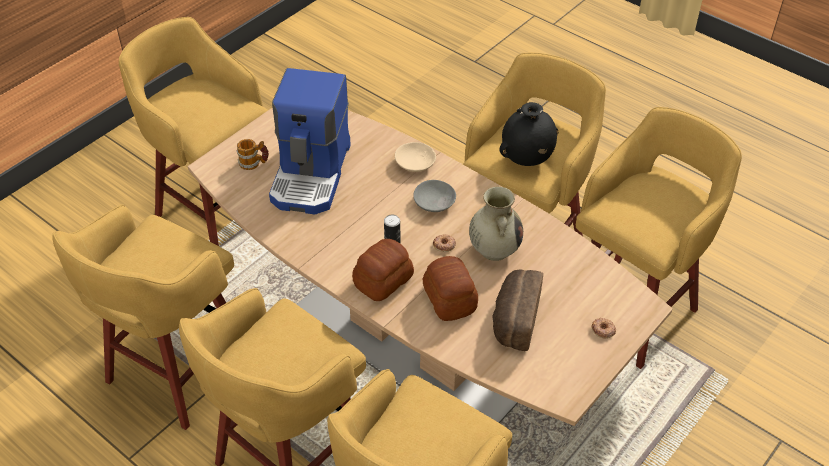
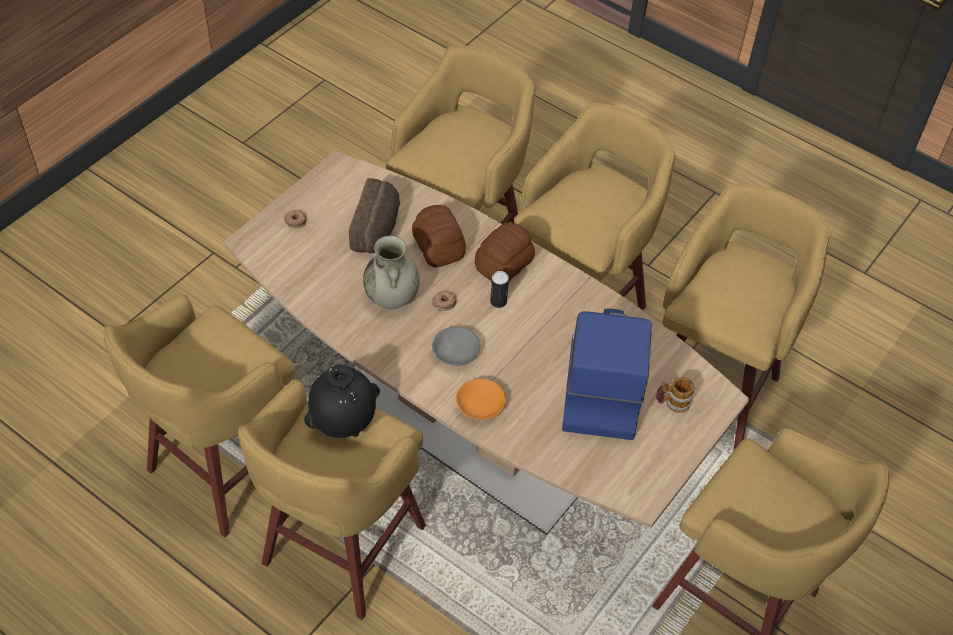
camera: 175 degrees right, 5 degrees up
(415, 163) = (479, 405): beige bowl -> orange bowl

